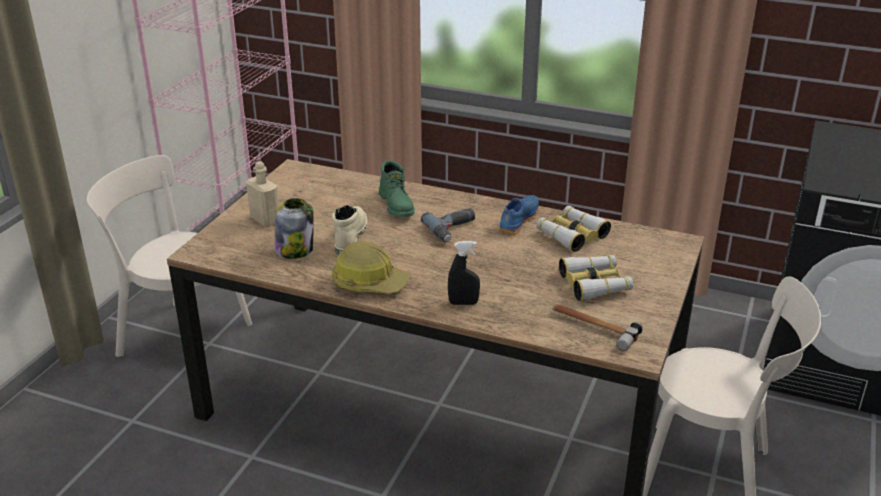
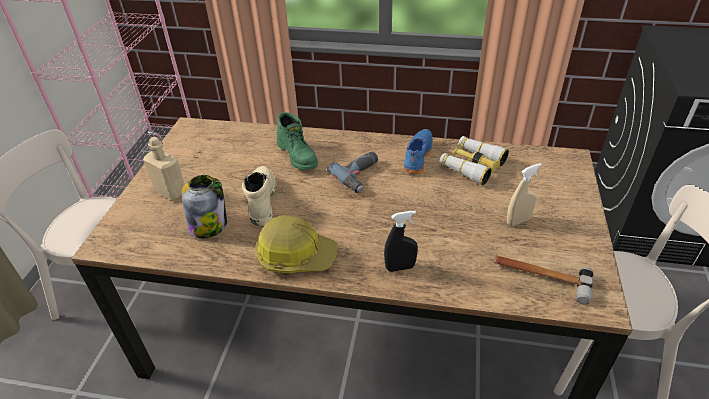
camera: 10 degrees left, 10 degrees up
(595, 284) = (518, 221): binoculars -> beige spray bottle

